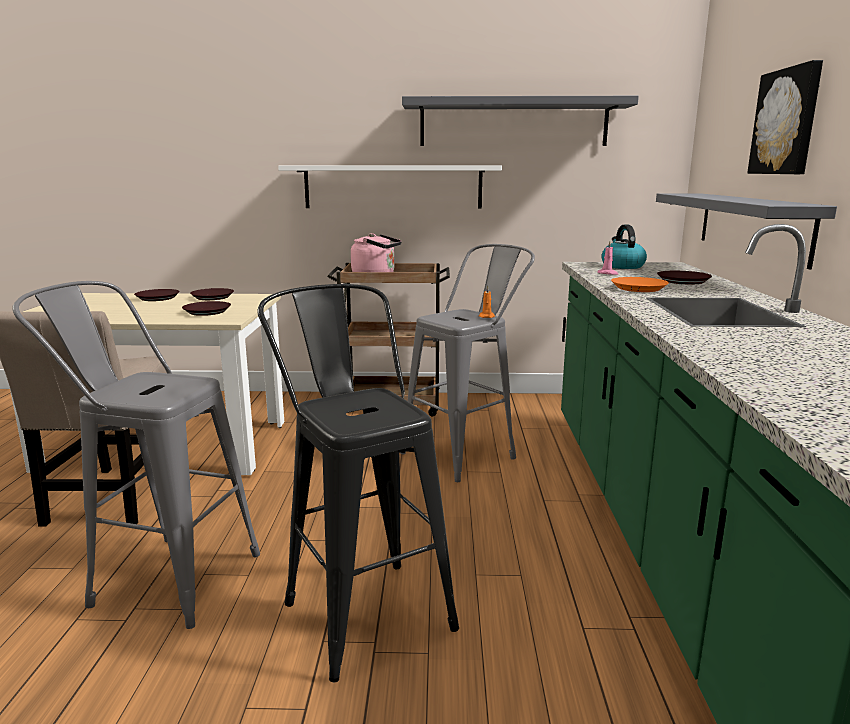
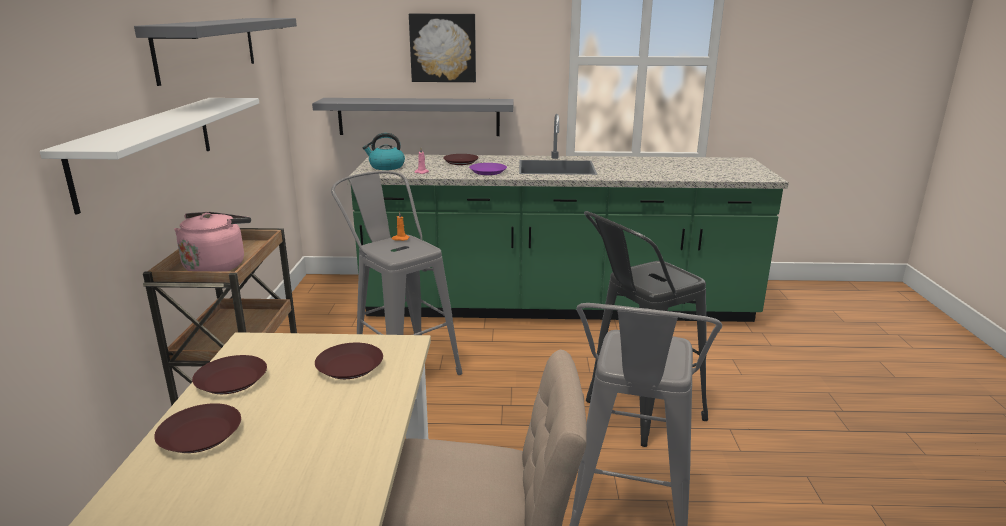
camera: 90 degrees left, 5 degrees up
(639, 288) = (488, 172): orange plate -> purple plate

